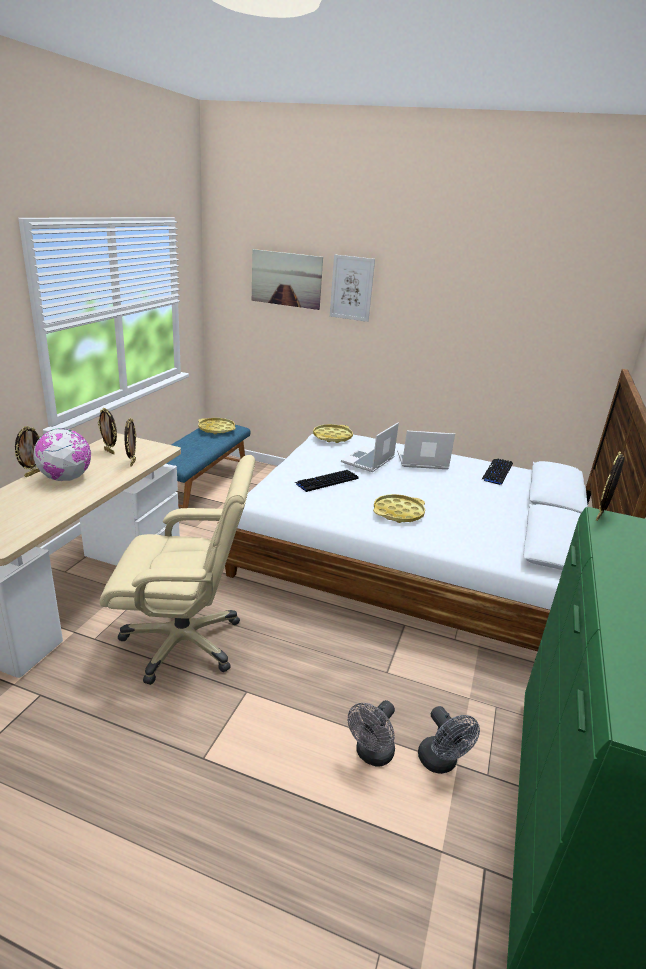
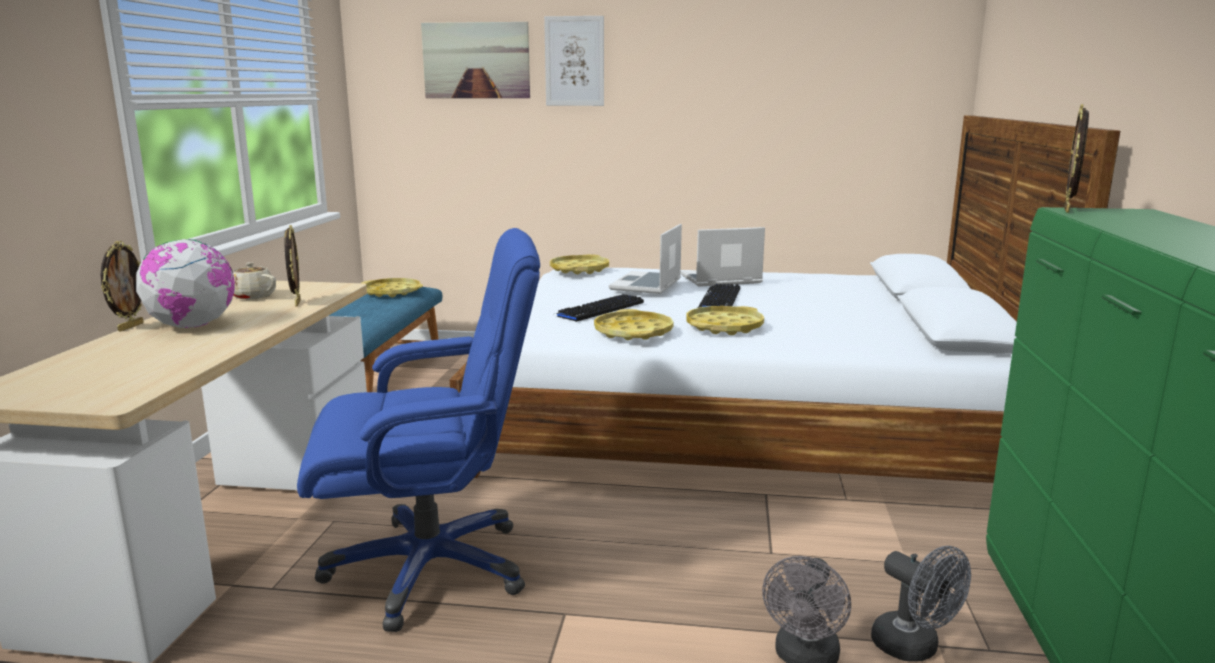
camera: 10 degrees left, 10 degrees down
(110, 451) = (252, 296): picture frame -> beige teapot
(184, 642) = (431, 567): beige office chair -> blue office chair
(336, 509) = (633, 332): none -> yellow tray
(497, 472) = (828, 280): keyboard -> keyboard (720, 299)

